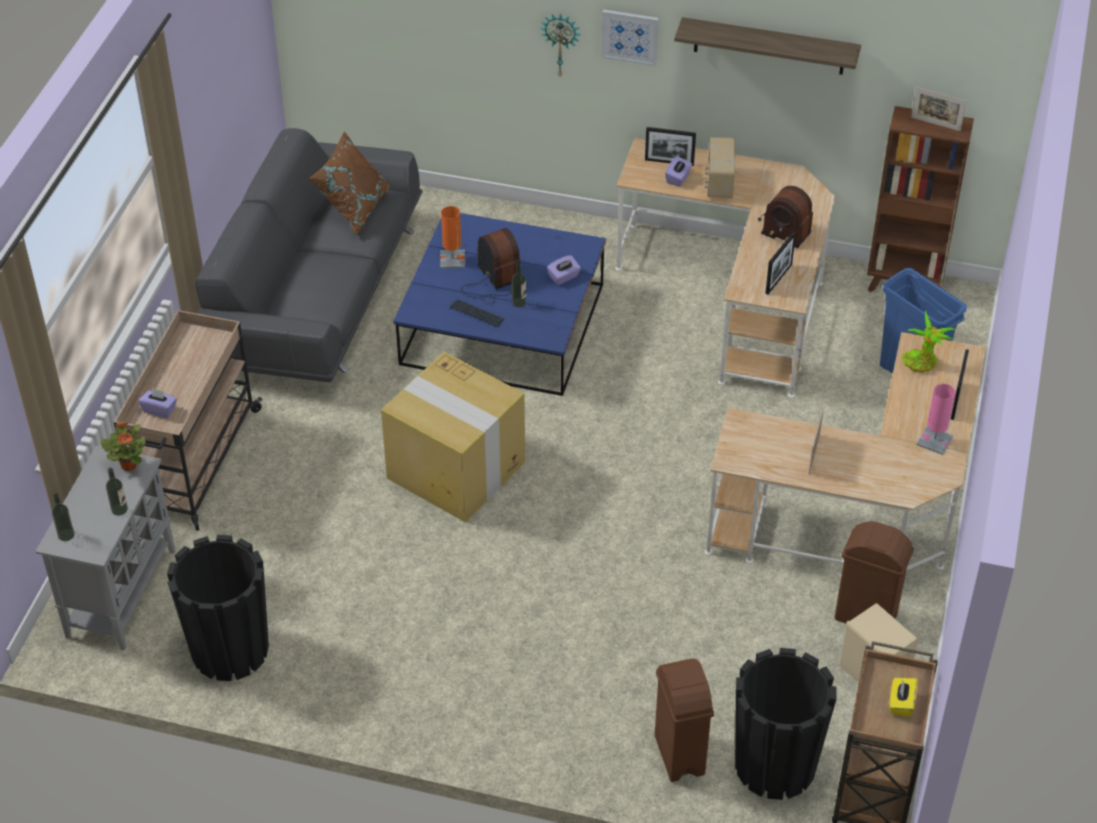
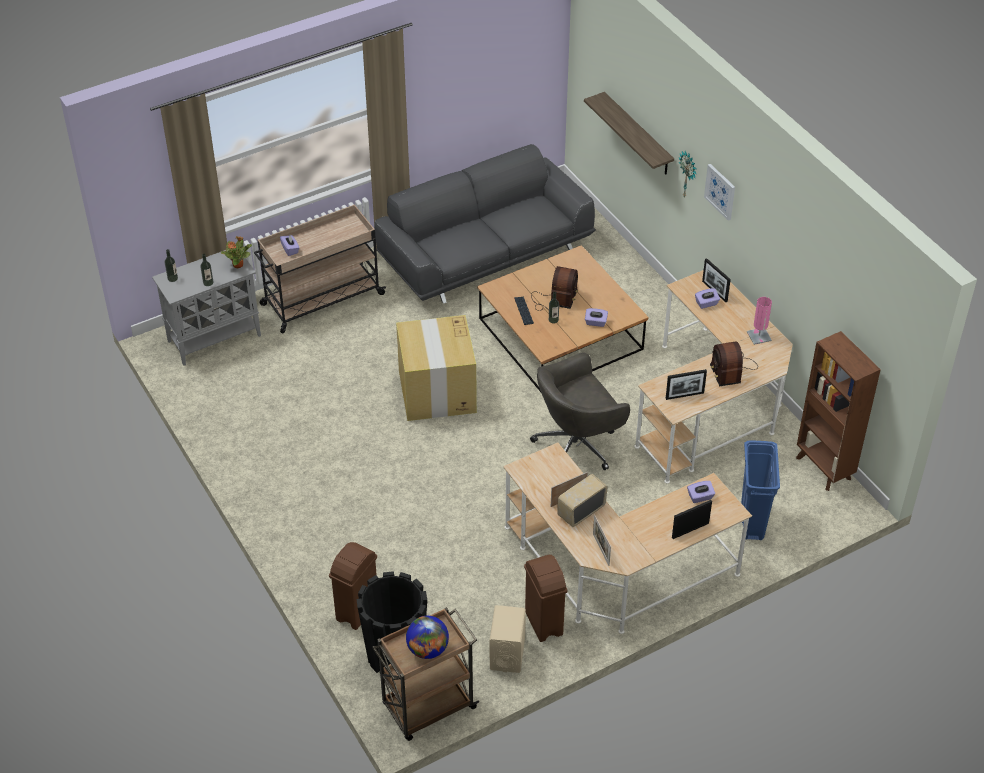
camera: 45 degrees right, 0 degrees up
(230, 650) = (226, 400): black planter -> none
(354, 207) = (530, 212): brown pillow -> none
(452, 259) = (549, 274): orange table lamp -> none
(503, 324) = (560, 334): blue coffee table -> brown coffee table
(665, 421) = (577, 445): none -> grey office chair
(719, 183) = (726, 321): radio -> radio (581, 511)
(769, 46) = (785, 243): shelf -> shelf (637, 135)
(901, 703) = (427, 649): yellow tissue box -> globe
(922, 363) = (700, 497): potted plant -> purple tissue box
(934, 440) = (645, 541): pink table lamp -> pink table lamp (759, 336)
(935, 124) = (850, 357): picture frame -> picture frame (601, 550)

